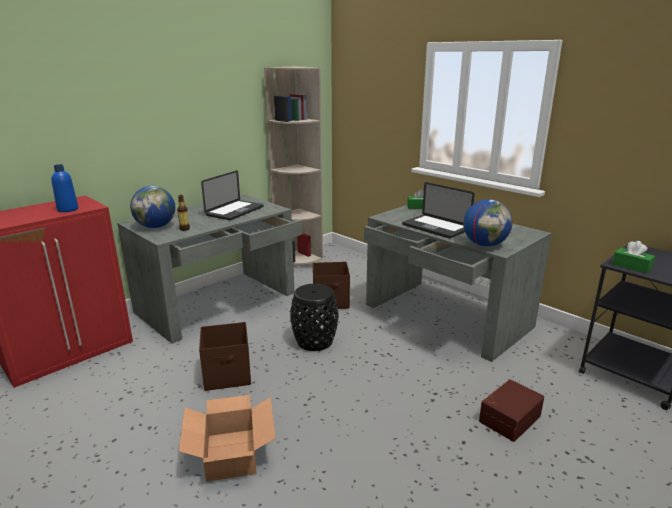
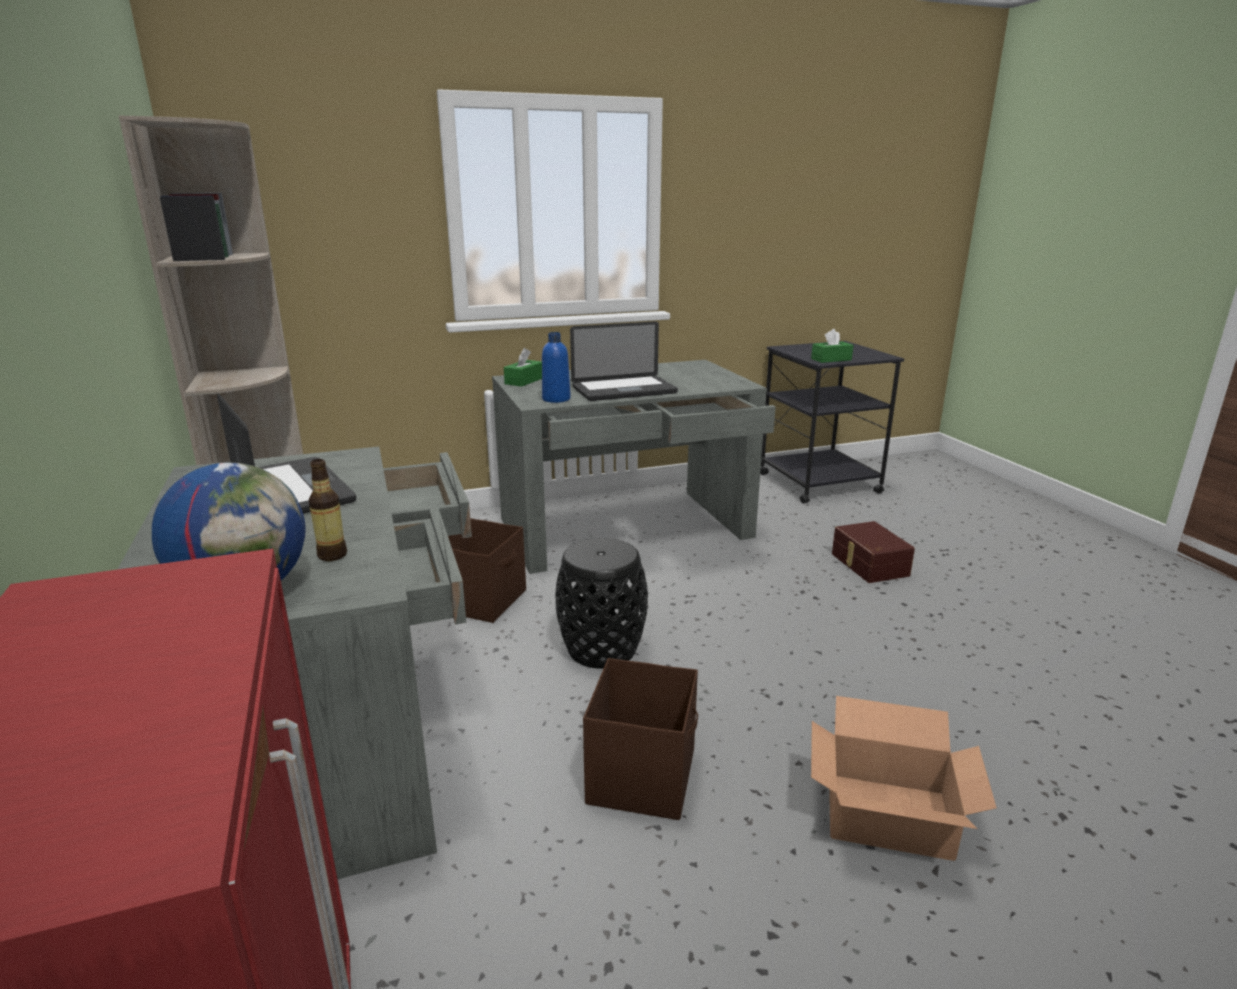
camera: 65 degrees left, 0 degrees up
(68, 209) = (181, 614): blue bottle -> blue bottle (556, 399)
(485, 244) = (715, 385): globe -> none

